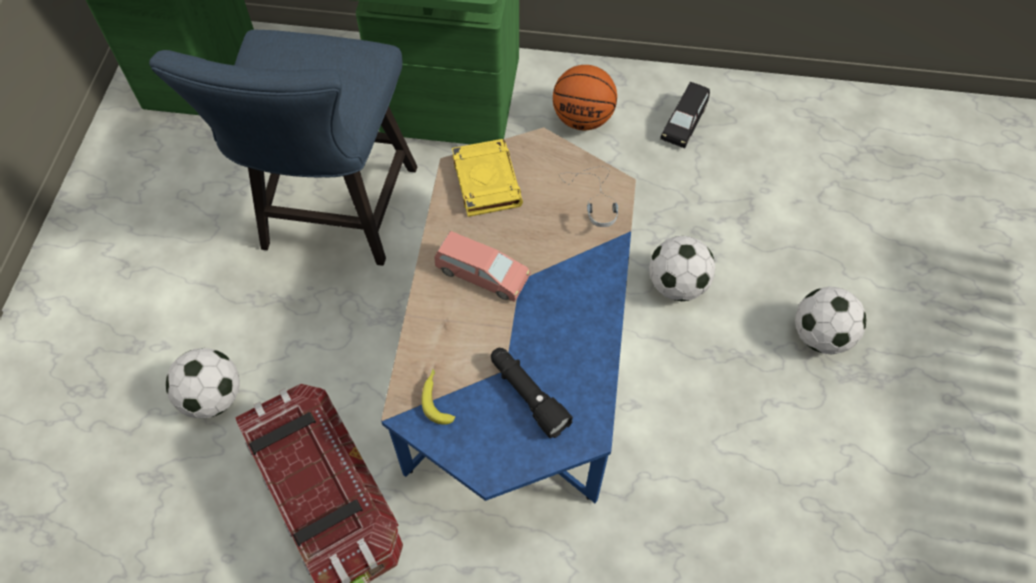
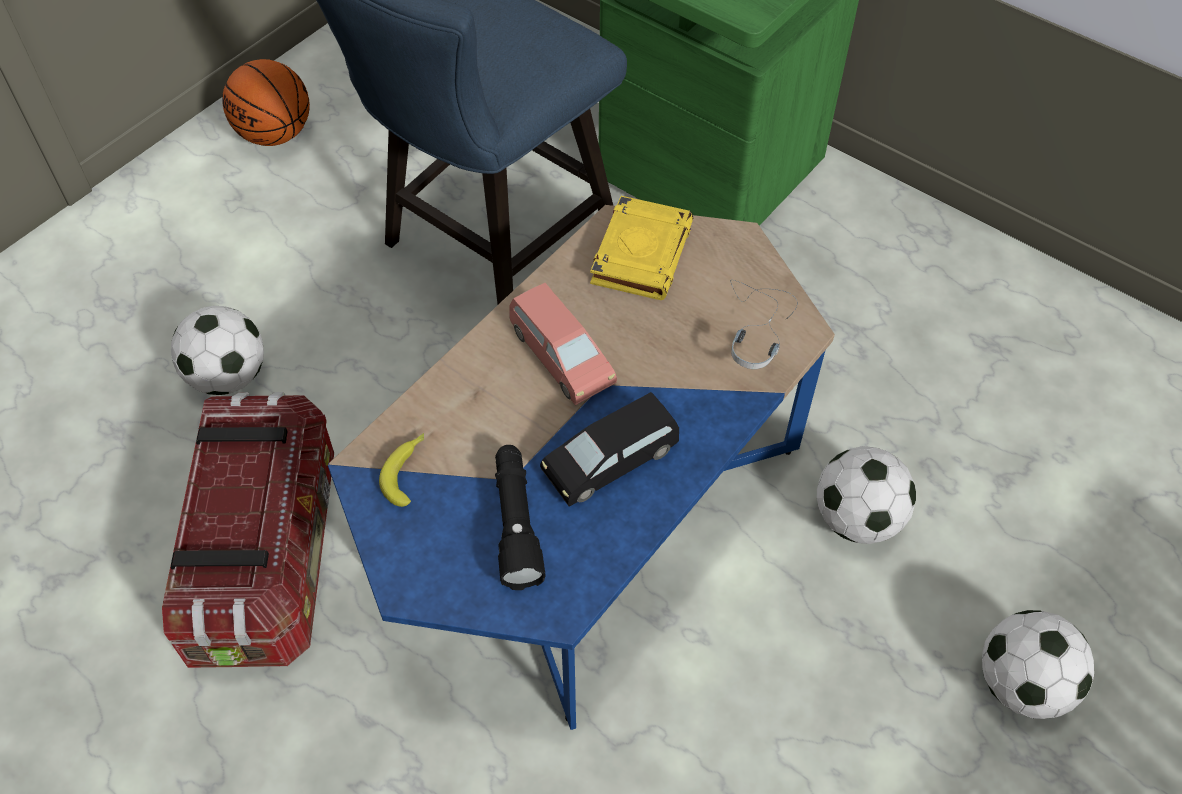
camera: 30 degrees right, 5 degrees down
(582, 118) = (862, 262): basketball -> basketball (275, 134)
(684, 123) = (997, 324): black toy car -> black toy car (610, 461)

